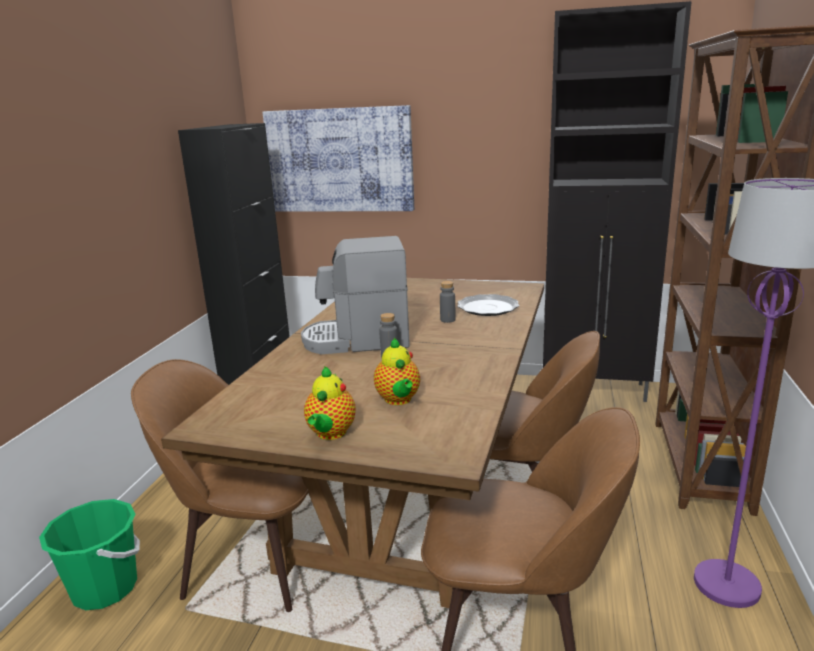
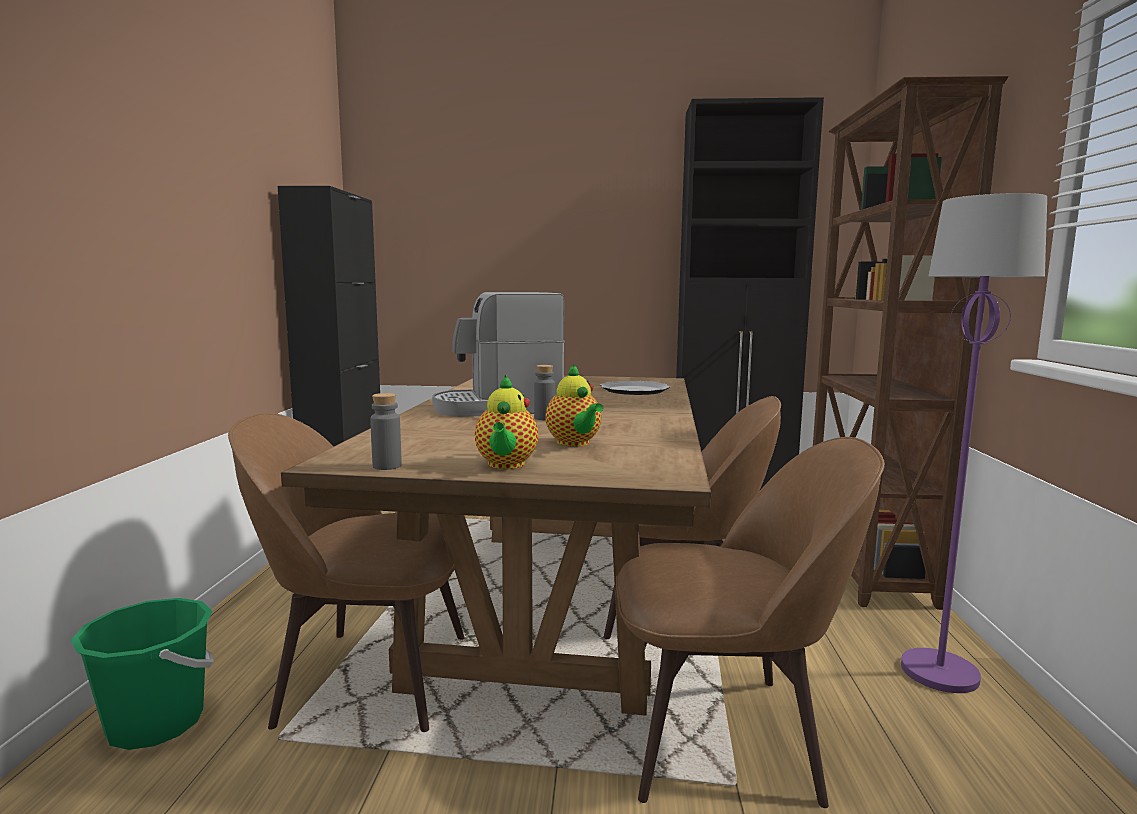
camera: 10 degrees left, 10 degrees down
(340, 160) = (451, 253): picture -> none
(447, 320) = (595, 397): grey bottle -> grey bottle (387, 466)

